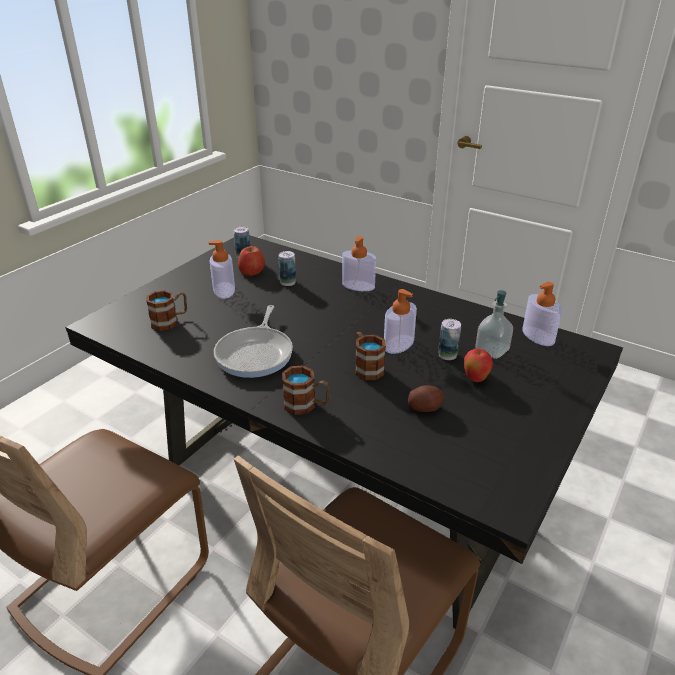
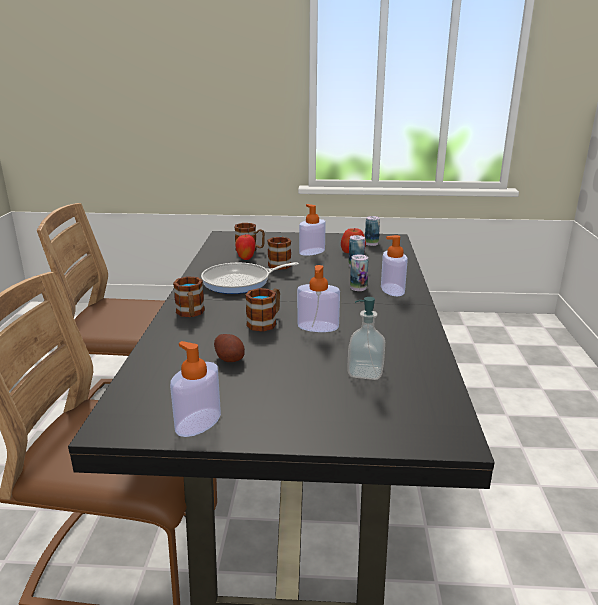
camera: 60 degrees right, 10 degrees down
(233, 317) = (280, 263): none -> mug
(447, 355) = (328, 351): can -> can (358, 288)
(475, 379) = (301, 373): apple -> apple (246, 258)
(538, 336) = (432, 394): soap dispenser -> soap dispenser (198, 422)

